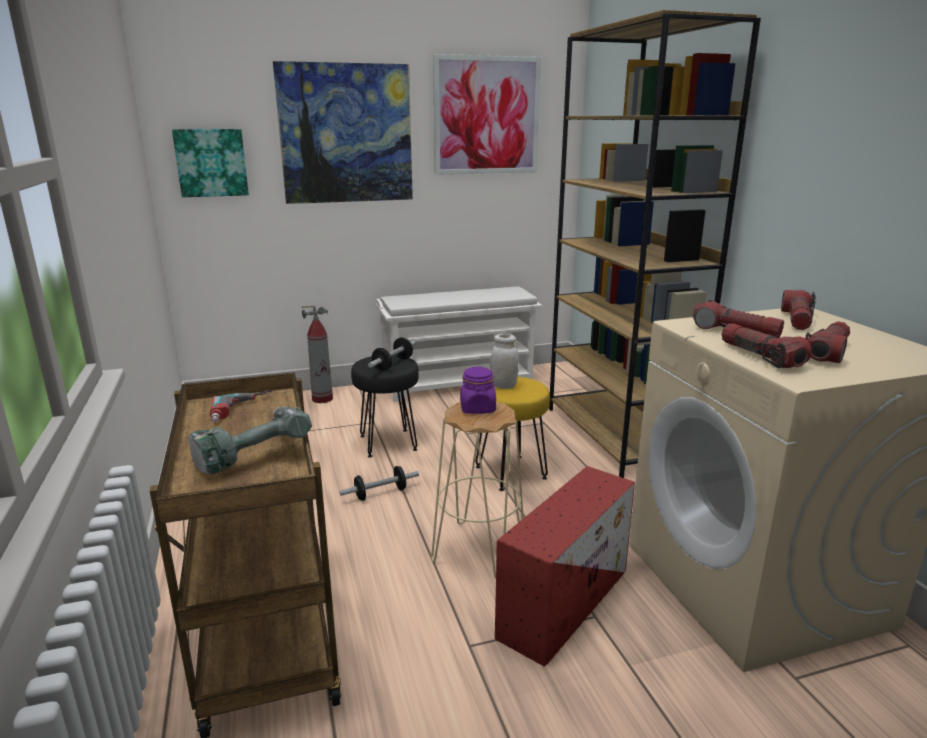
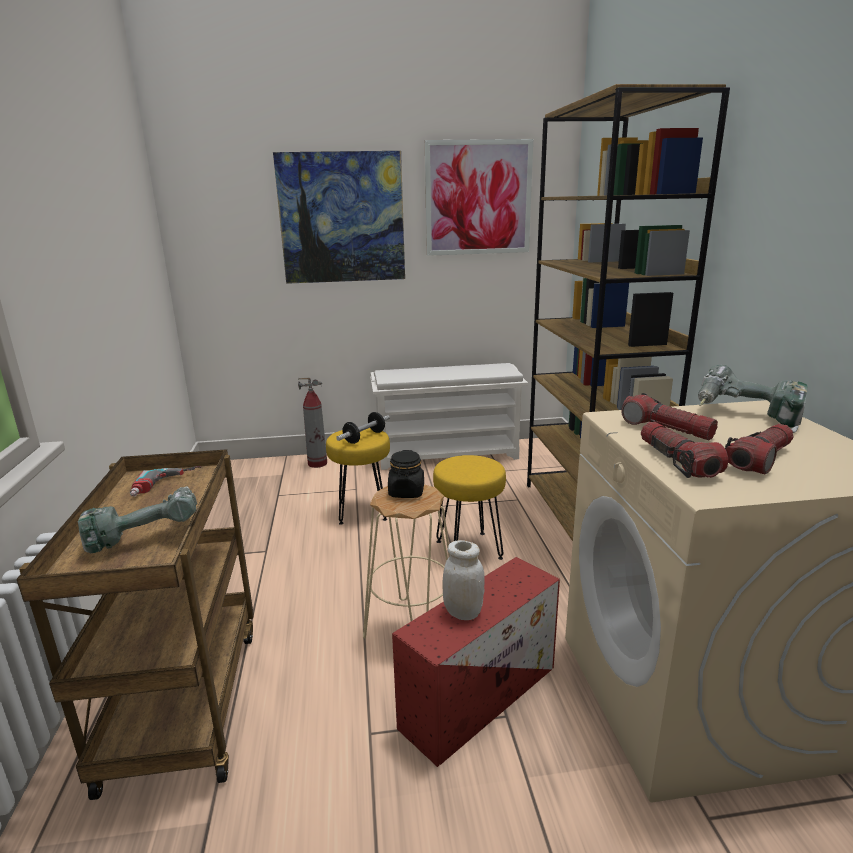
camera: 10 degrees right, 0 degrees up
(211, 162) = (219, 246): picture -> none
(380, 494) = (338, 562): dumbbell -> none
(389, 443) = (363, 511): black stool -> yellow stool
(478, 409) = (406, 492): purple jar -> black jar
(503, 386) = (460, 465): white jar -> white jar (463, 612)
(797, 320) = (746, 417): flashlight -> power drill

